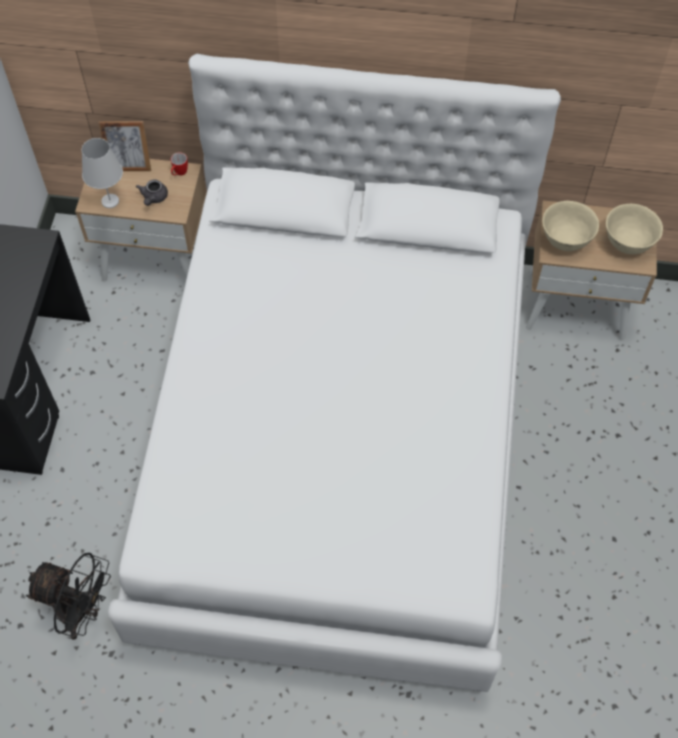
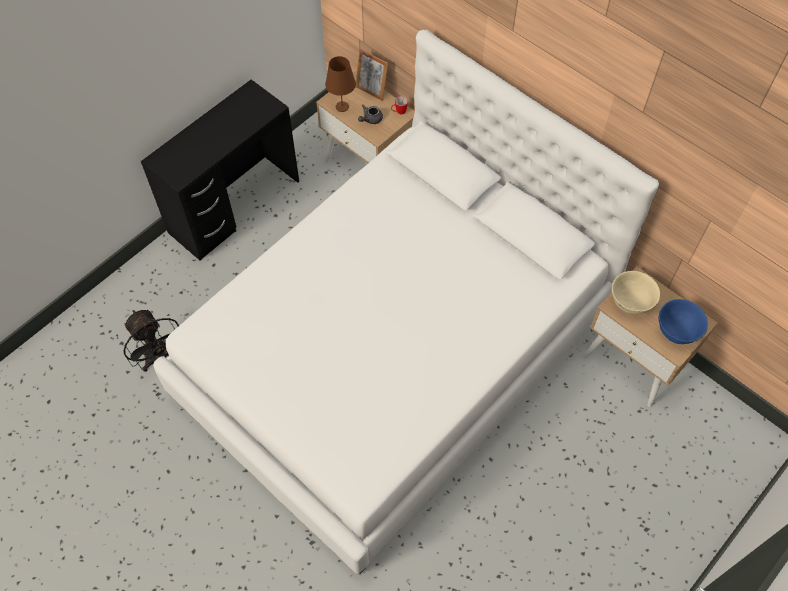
camera: 35 degrees right, 0 degrees up
(110, 201) = (342, 107): white table lamp -> brown table lamp
(627, 243) = (676, 332): beige bowl -> blue bowl

